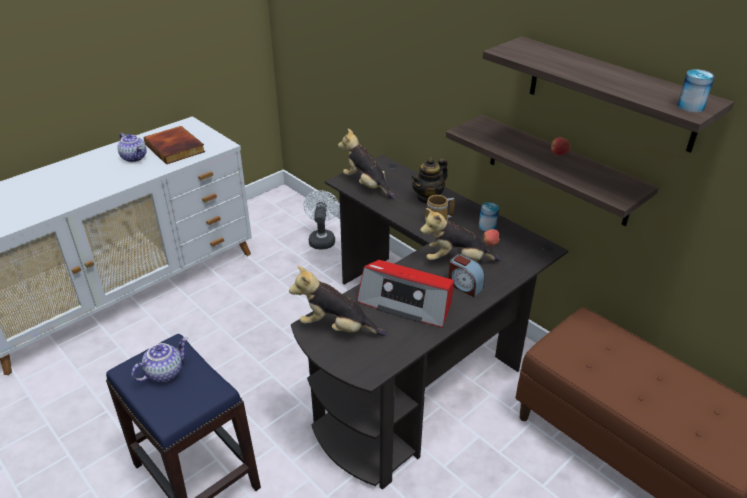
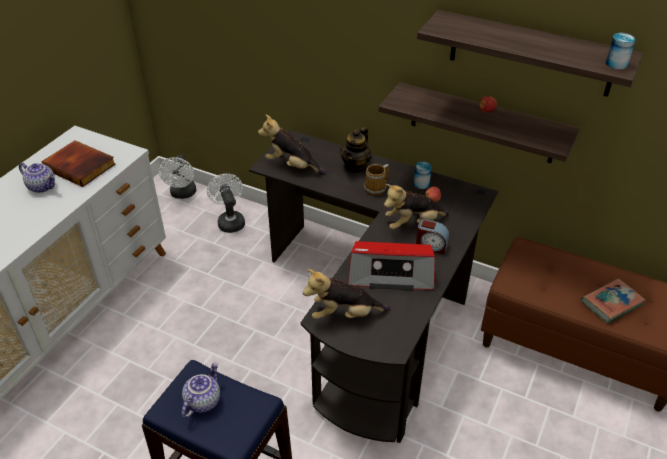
camera: 20 degrees left, 5 degrees up
(292, 207) = (182, 194): none -> white fan
(663, 402) = (611, 303): none -> book

